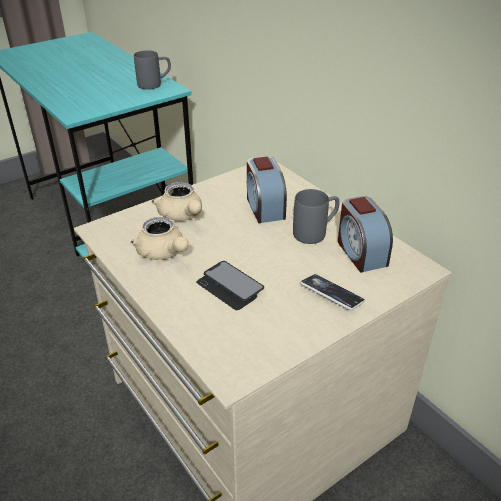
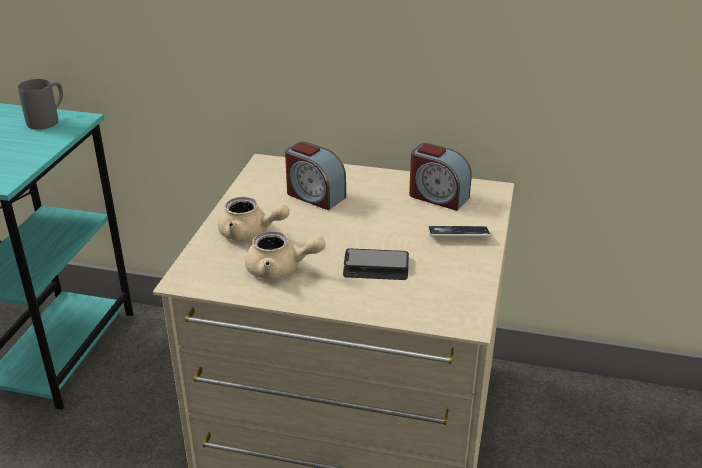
camera: 40 degrees left, 5 degrees down
(316, 232) = (384, 197): grey mug -> none

